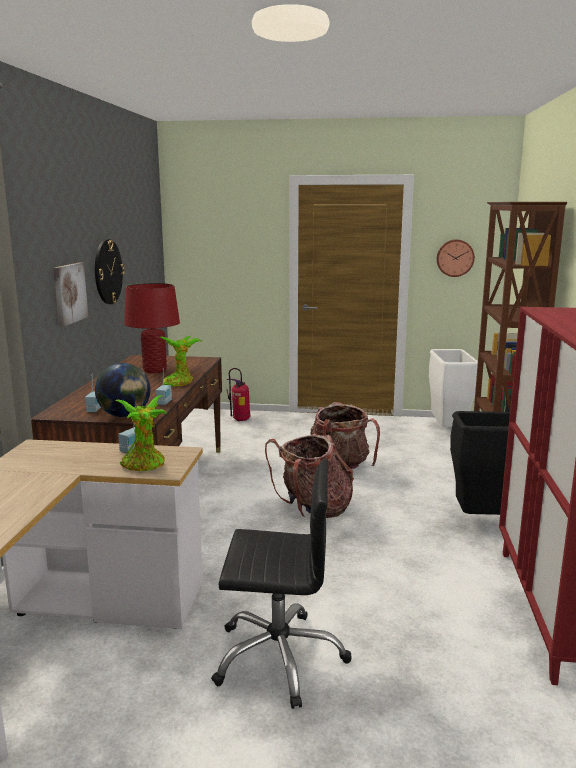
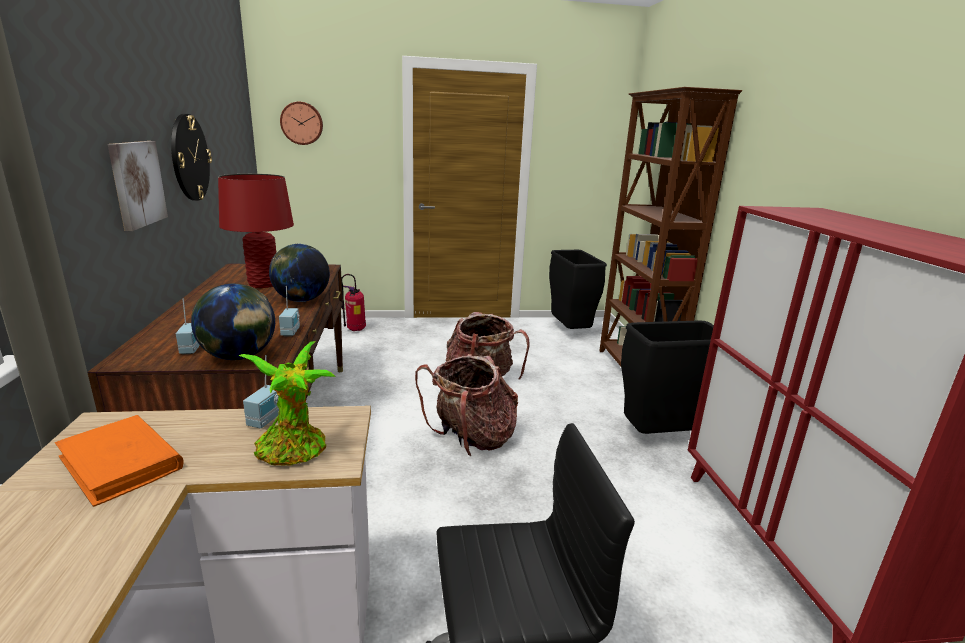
camera: 15 degrees left, 5 degrees up
(46, 463) = (121, 463): none -> orange book
(179, 382) = (301, 300): potted plant -> globe
(447, 431) = (569, 332): white trash can -> black trash can
(455, 258) = (575, 156): wall clock -> wall clock (302, 123)

